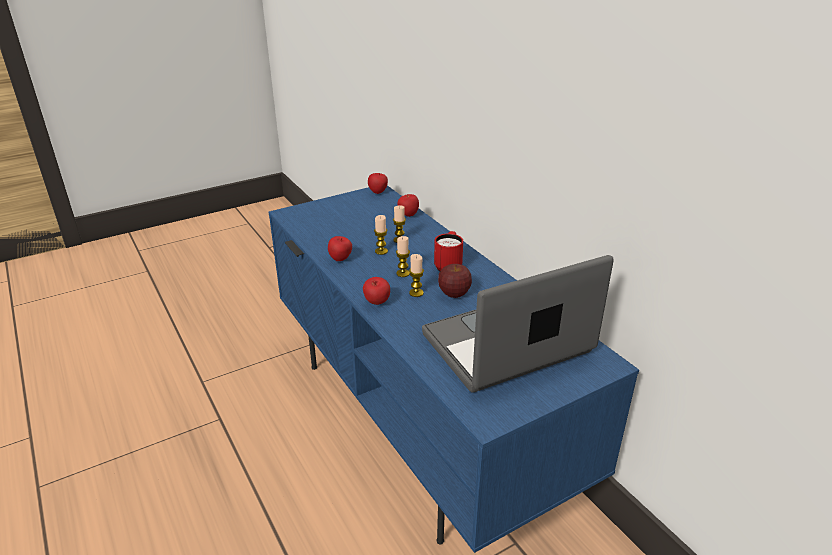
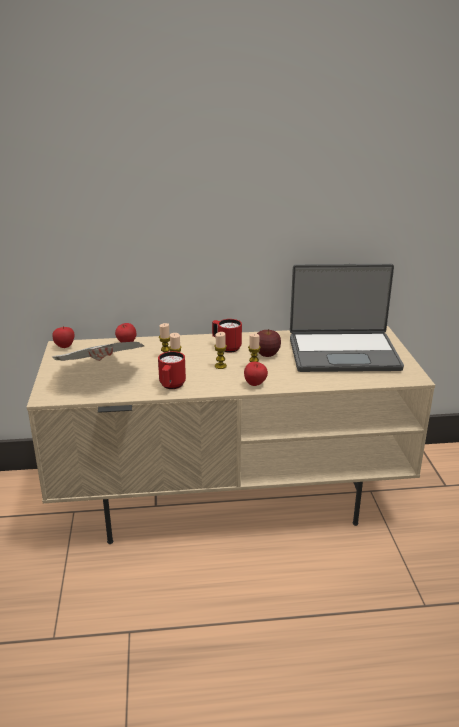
camera: 65 degrees left, 5 degrees down
(340, 222) = (100, 374): none -> newspaper
(341, 259) = (171, 386): apple -> red mug
(421, 420) = (230, 496): blue tv stand -> beige tv stand
(508, 346) = (343, 353): laptop -> laptop turned 90 degrees counterclockwise

